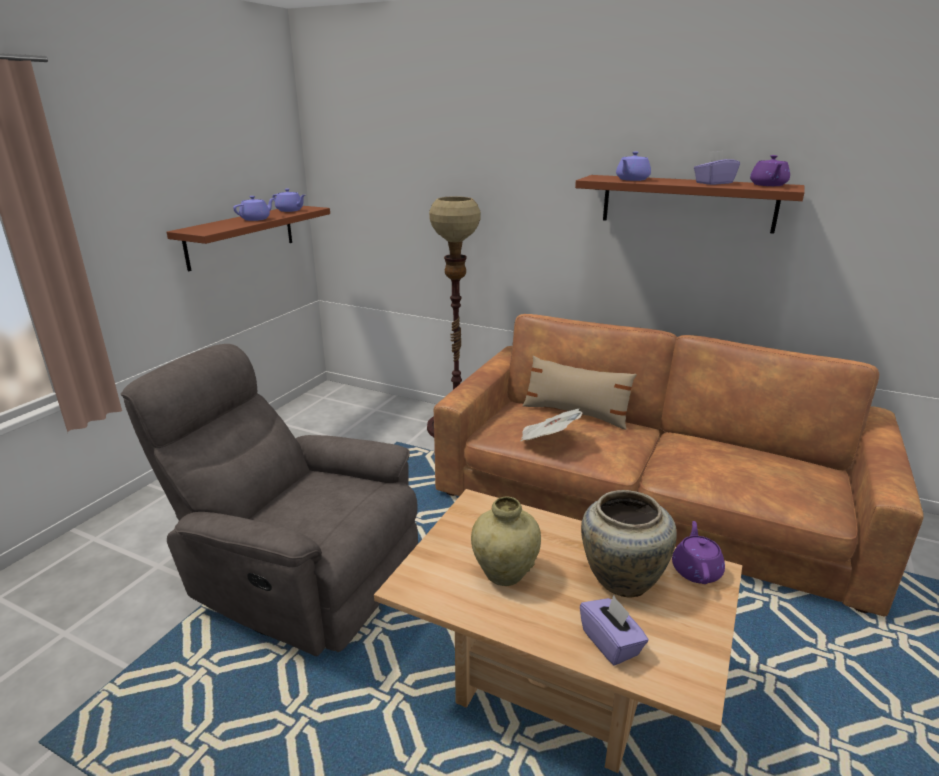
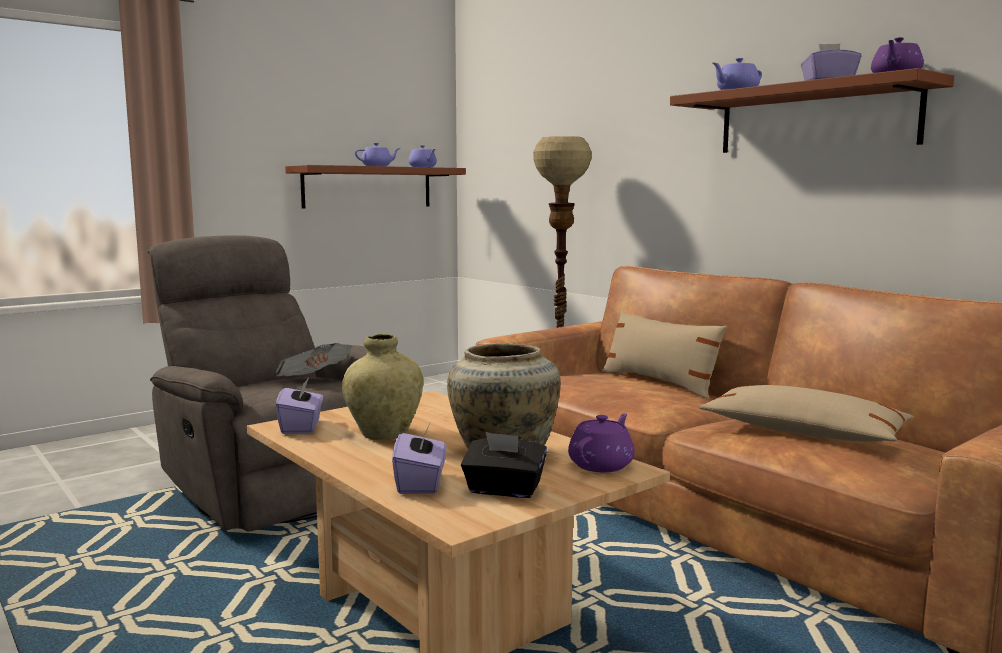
camera: 25 degrees right, 15 degrees down
(426, 583) = (301, 427): none -> purple tissue box
(548, 439) = (588, 387): newspaper -> newspaper (314, 381)
(674, 631) = (504, 490): none -> black tissue box
(732, 468) = (803, 433): none -> beige pillow

